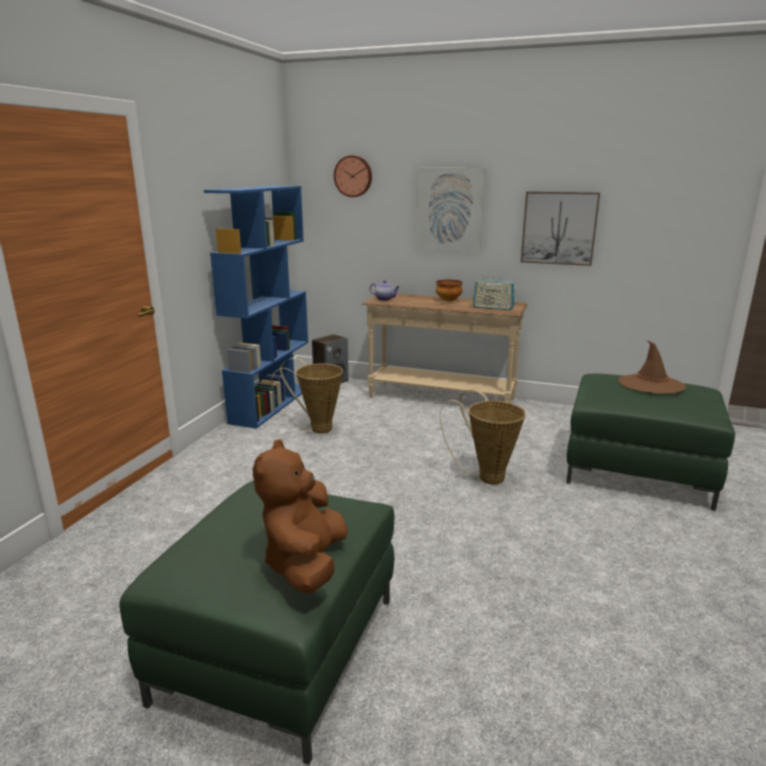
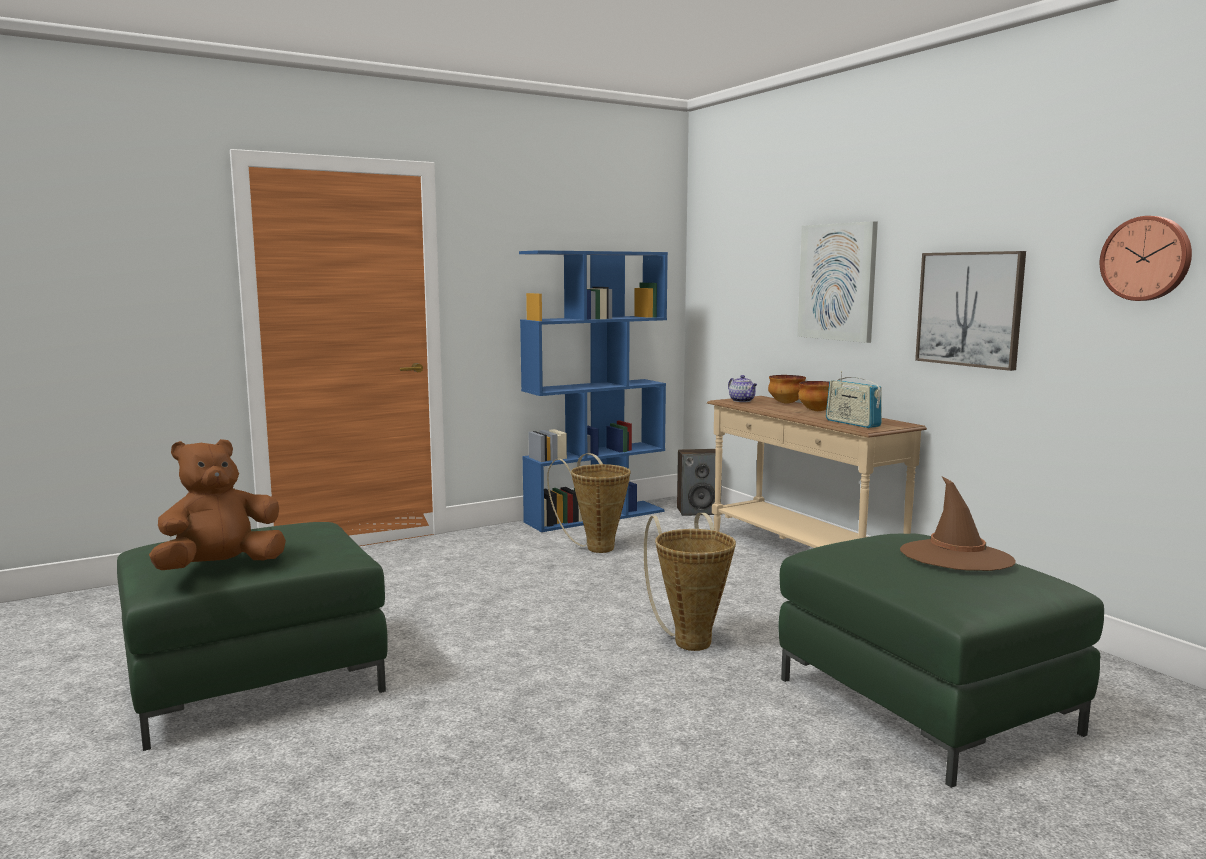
camera: 40 degrees right, 10 degrees down
(353, 176) = (742, 240): wall clock -> wall clock (1146, 258)
(414, 297) = (786, 403): none -> bowl

